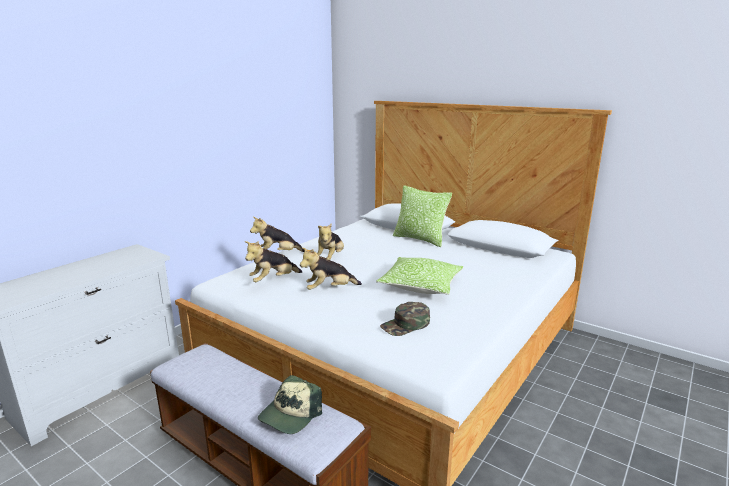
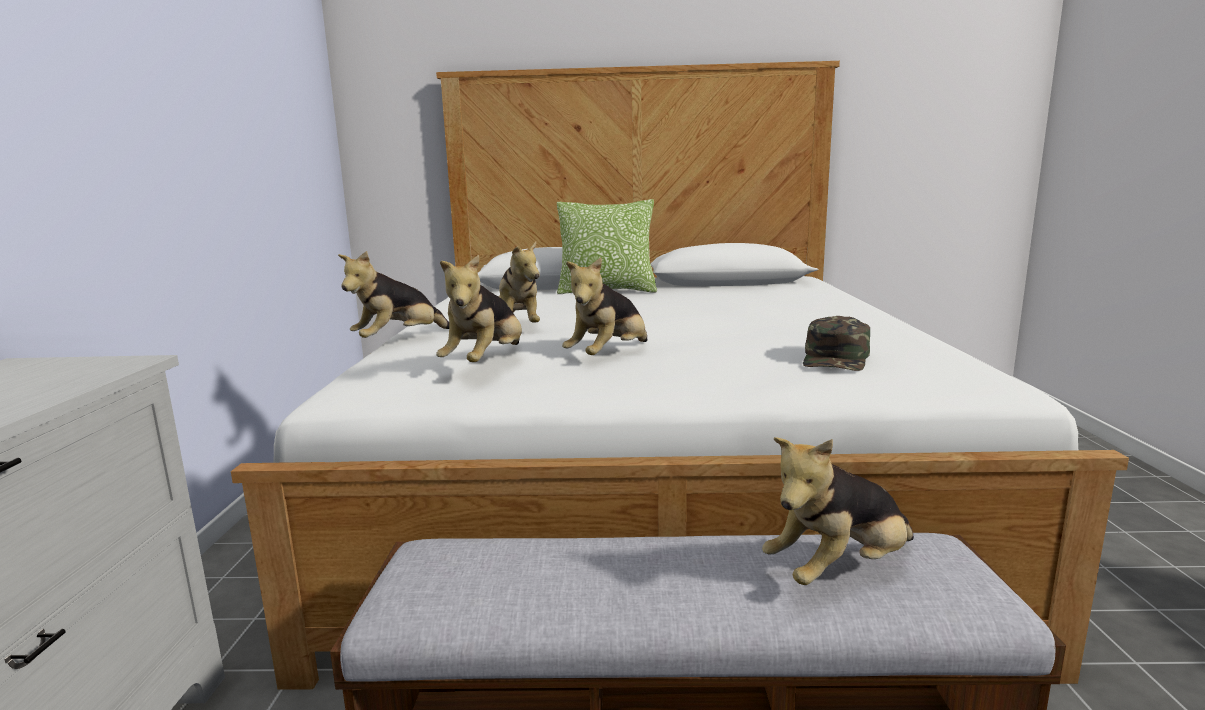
camera: 35 degrees left, 5 degrees down
(290, 415) = (839, 570): cap -> plush toy
(421, 286) = (737, 324): pillow -> none

